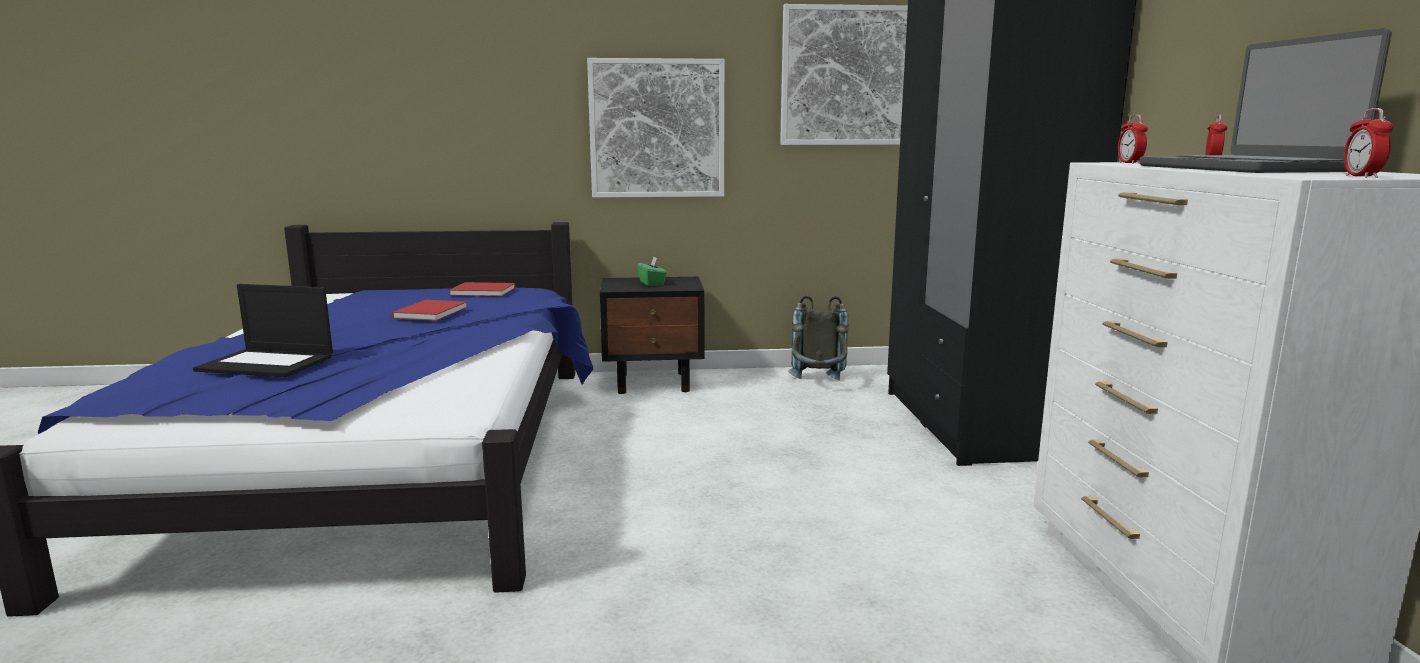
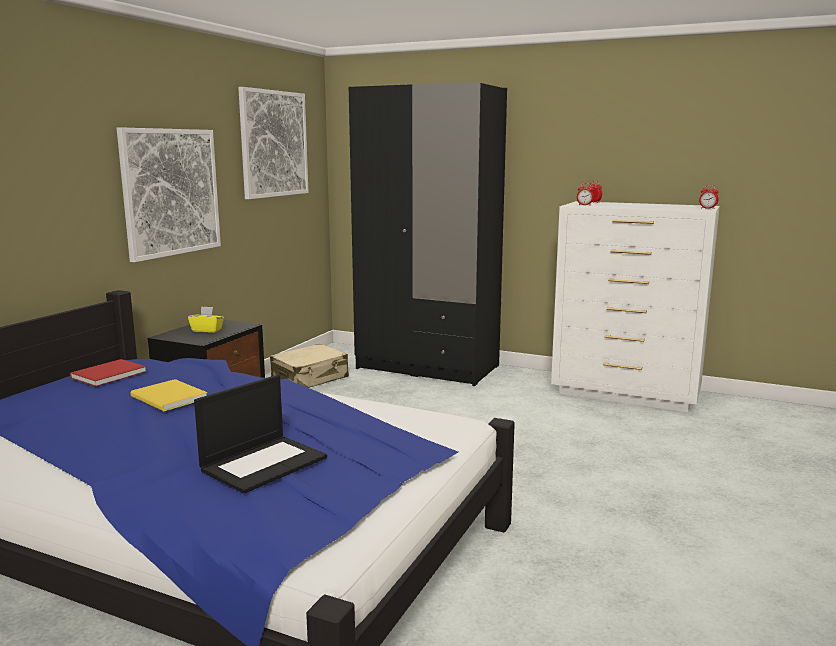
camera: 60 degrees left, 0 degrees up
(428, 313) = (168, 398): red book -> yellow book
(652, 283) = (207, 330): green tissue box -> yellow tissue box
(818, 384) = (310, 378): grey backpack -> beige suitcase
(1245, 168) = (644, 206): laptop -> none

